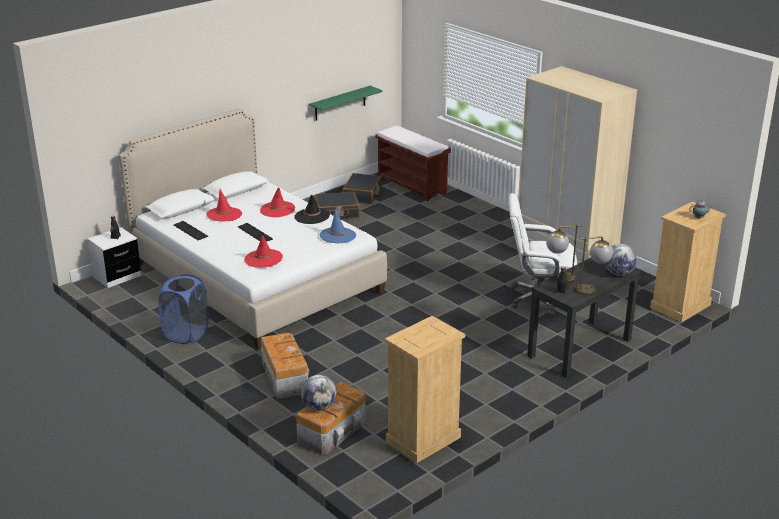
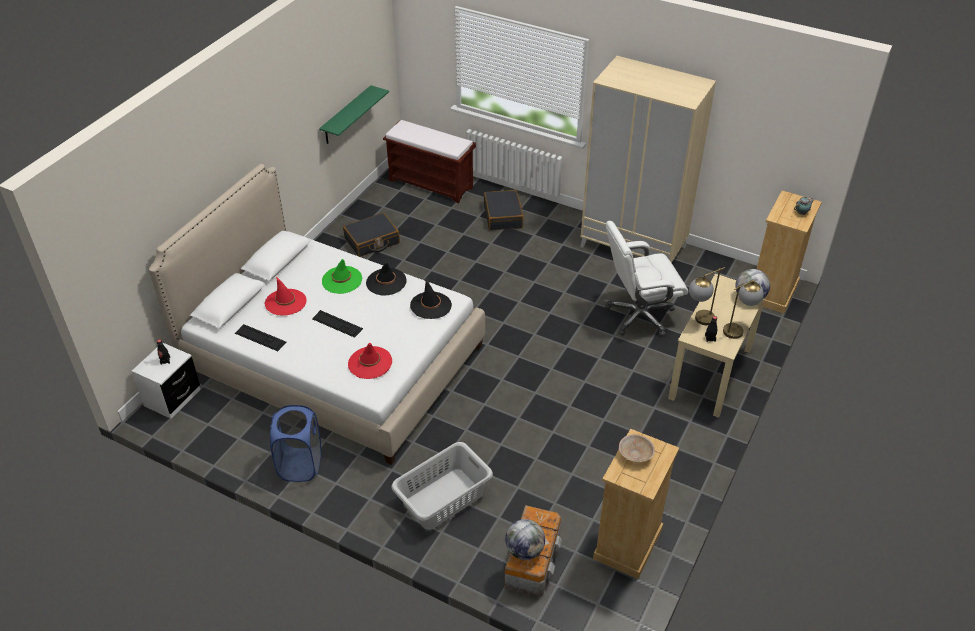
camera: 20 degrees left, 15 degrees up
(277, 209) = (342, 280): red hat -> green hat
(285, 377) = (442, 498): storage box -> grey laundry basket
(337, 235) = (431, 305): blue hat -> black hat
(362, 195) = (385, 209): black suitcase -> black suitcase (503, 216)
(424, 330) = (635, 454): none -> beige bowl
(579, 348) = (710, 373): black desk -> beige desk

